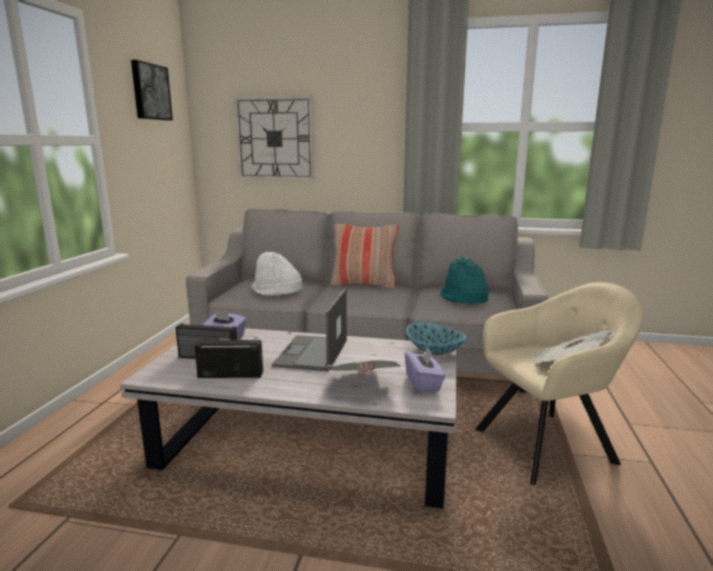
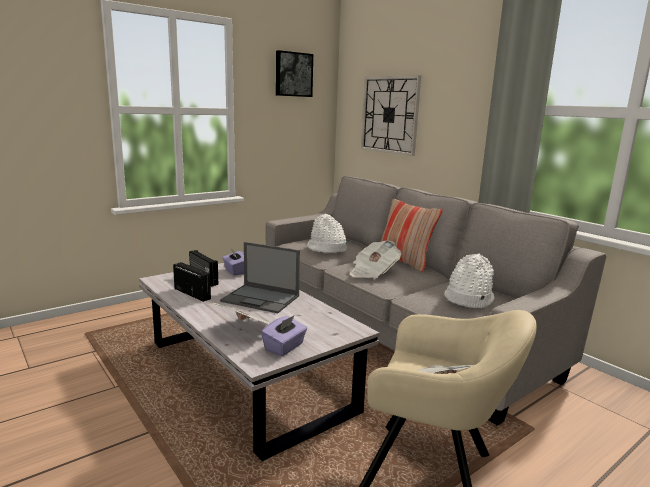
camera: 40 degrees right, 0 degrees up
(311, 353) = (261, 299): laptop -> laptop turned 120 degrees counterclockwise
(358, 300) = (373, 272): none -> newspaper
(434, 351) = (347, 330): bowl -> none
(463, 298) = (467, 299): turquoise hat -> white hat

